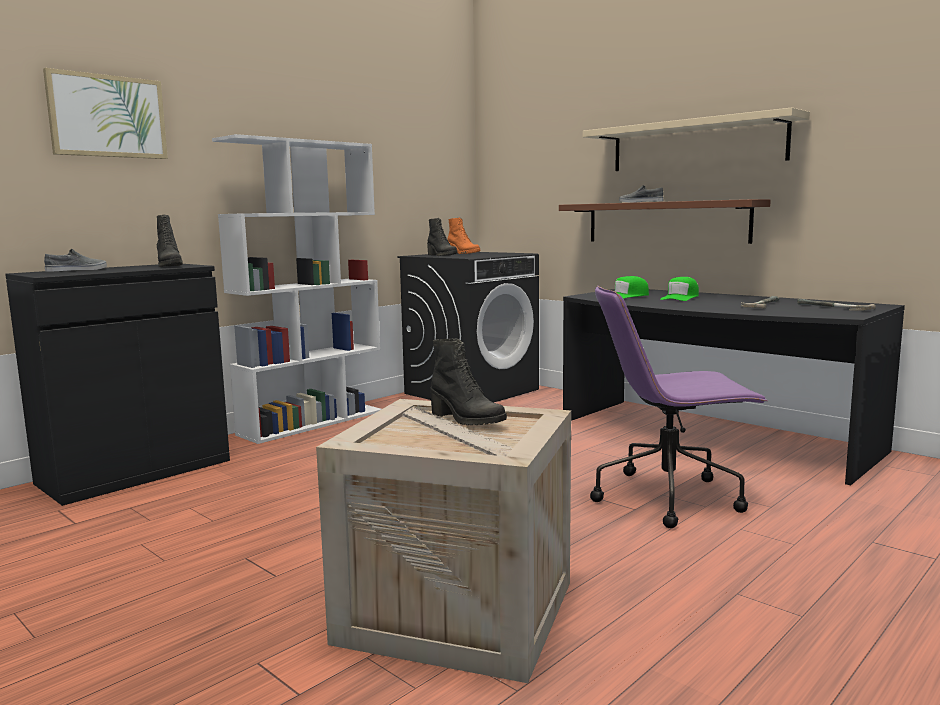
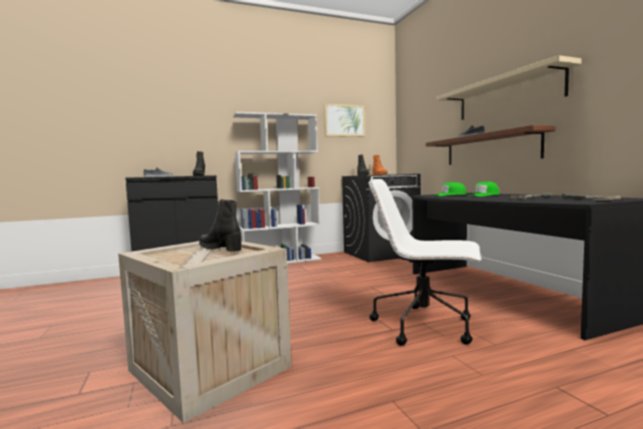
camera: 25 degrees right, 5 degrees down
(107, 116) = (182, 107): picture -> picture (344, 120)
(466, 419) = (220, 248): black boot -> black boot turned 150 degrees clockwise
(669, 497) = (425, 326): purple office chair -> white office chair

